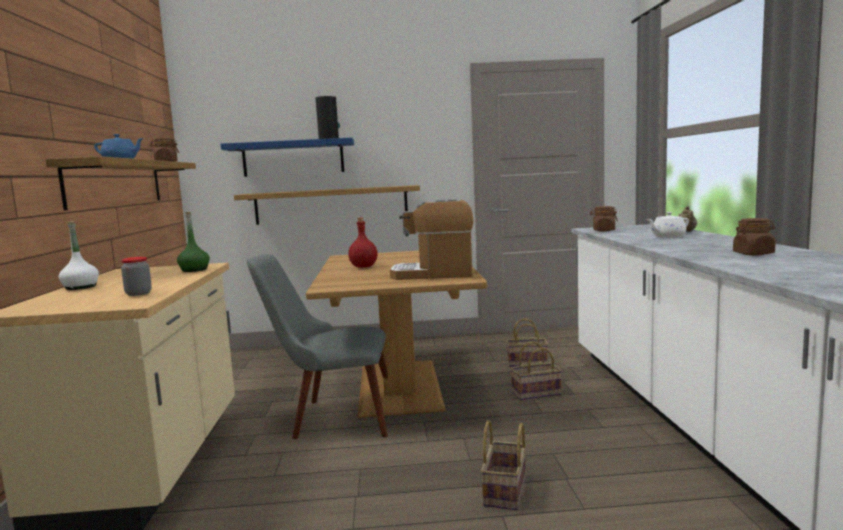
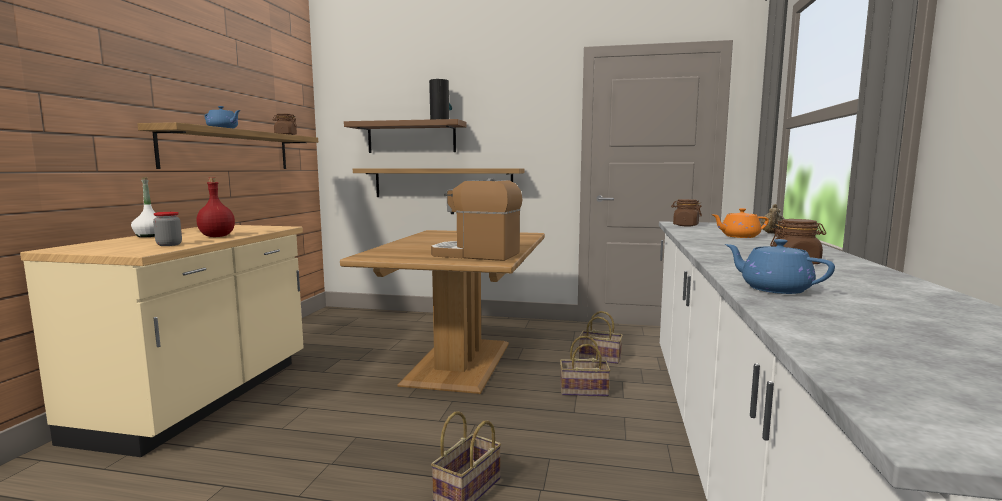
camera: 15 degrees right, 0 degrees up
(194, 270) = (261, 230): green bottle -> none
(293, 158) = (411, 137): blue shelf -> brown shelf
(330, 418) = (374, 382): grey chair -> none
(363, 267) = (431, 242): red bottle -> red bottle (217, 236)
(667, 236) = (739, 236): white teapot -> orange teapot
(779, 273) = (774, 289): none -> blue teapot

